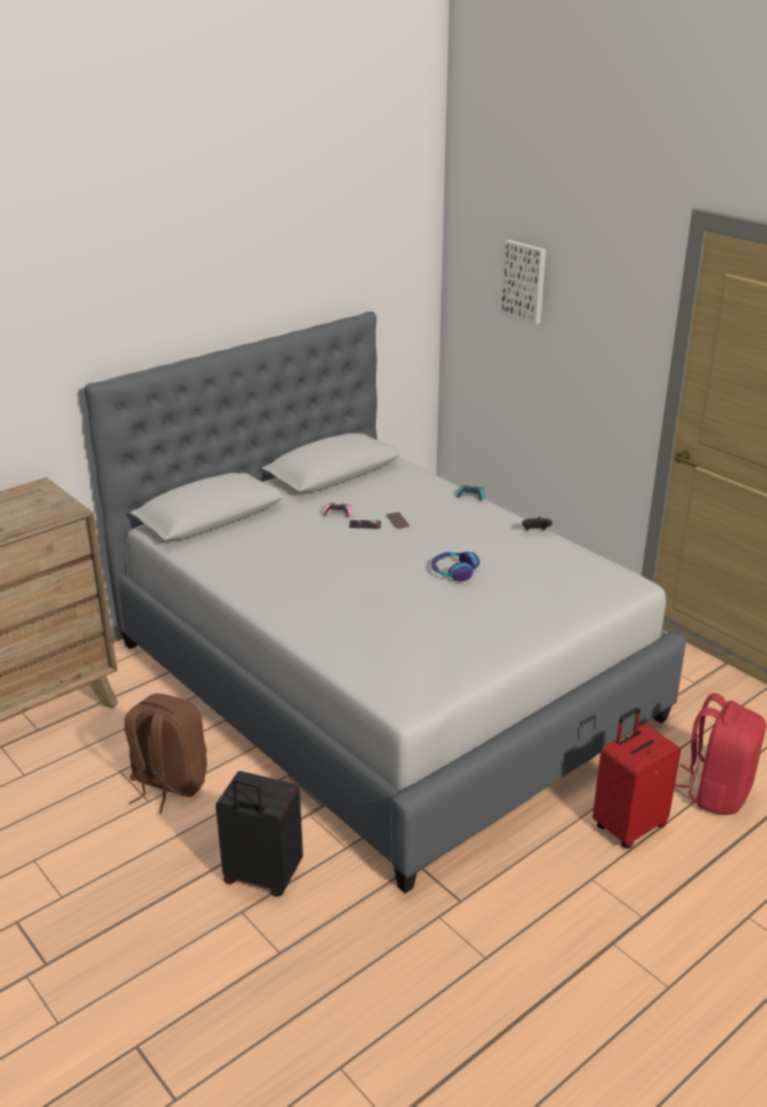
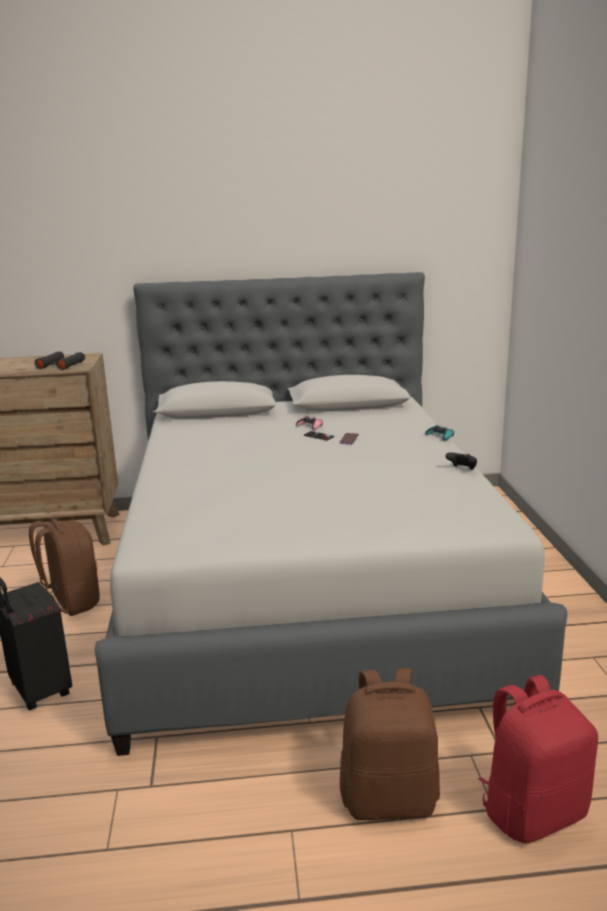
camera: 35 degrees right, 10 degrees down
(38, 511) = (61, 365): none -> black binoculars
(454, 571) = (341, 478): headphones -> none
(525, 281) = (559, 244): picture -> none
(628, 826) = (389, 798): red suitcase -> brown backpack

